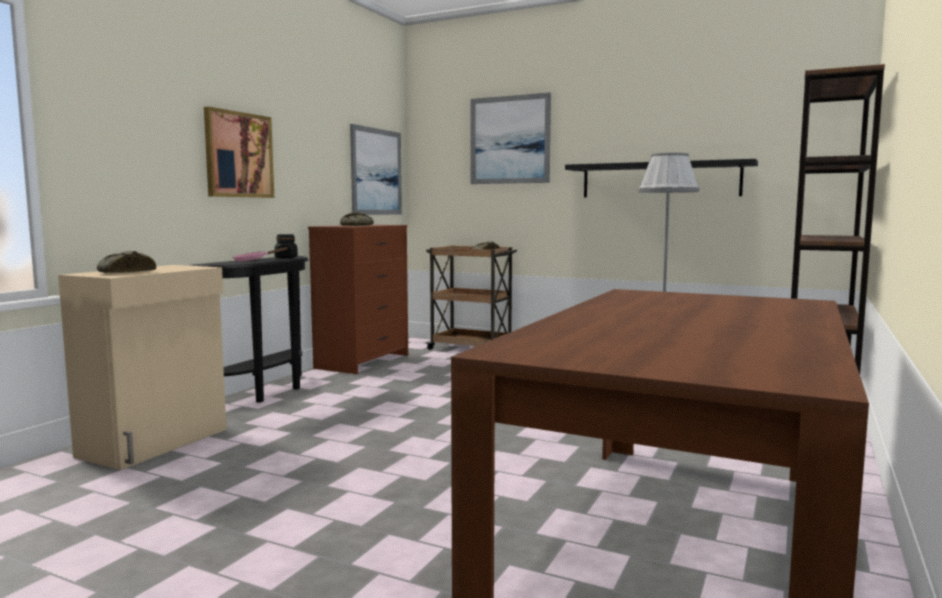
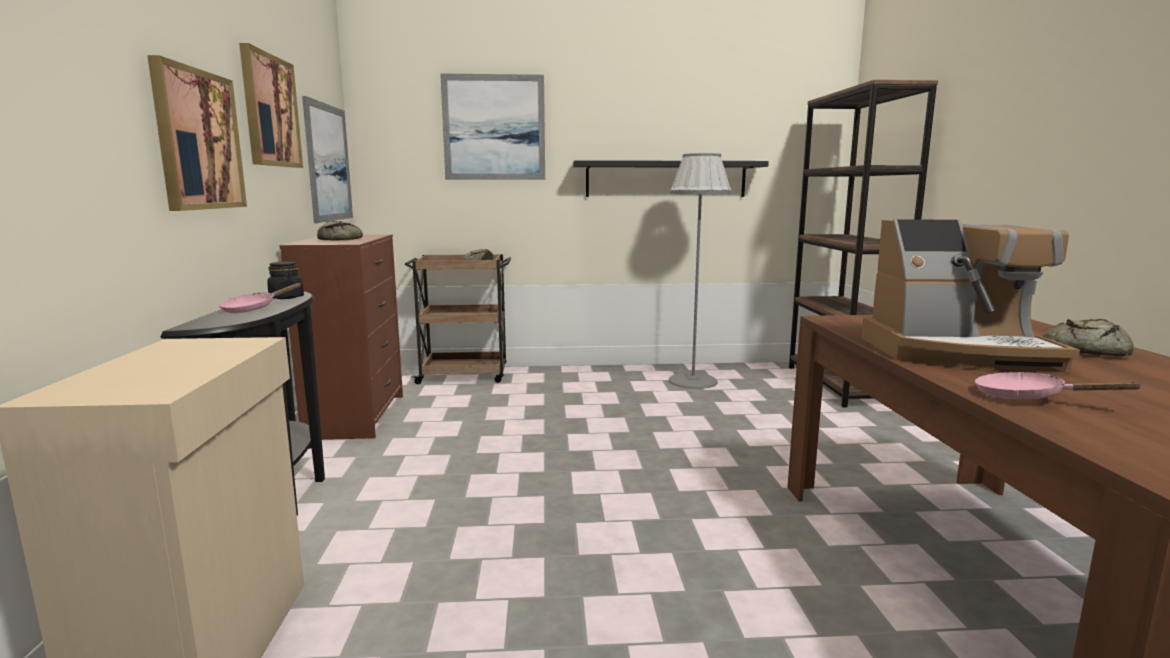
camera: 30 degrees left, 5 degrees up
(124, 272) = (141, 377): bread -> bread (1082, 349)
(312, 135) = (270, 111): none -> picture
(575, 327) = (1028, 397): none -> pink frying pan
(640, 310) = (957, 353): none -> coffee machine

